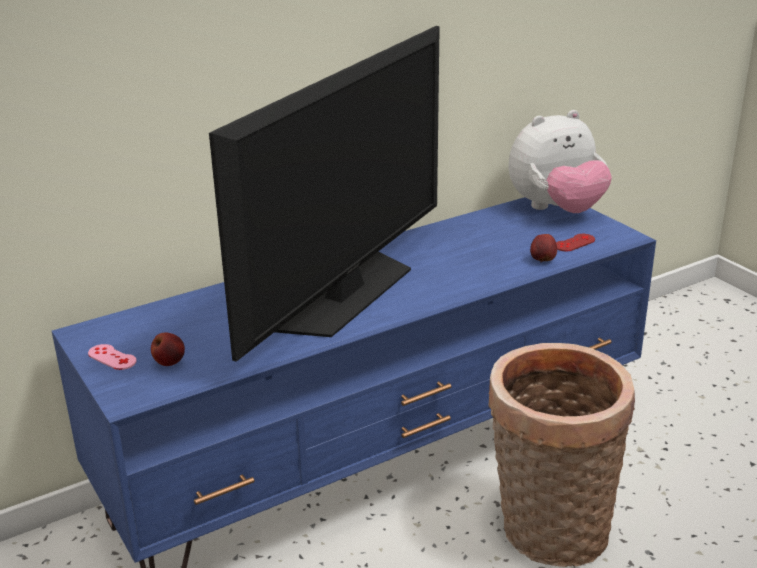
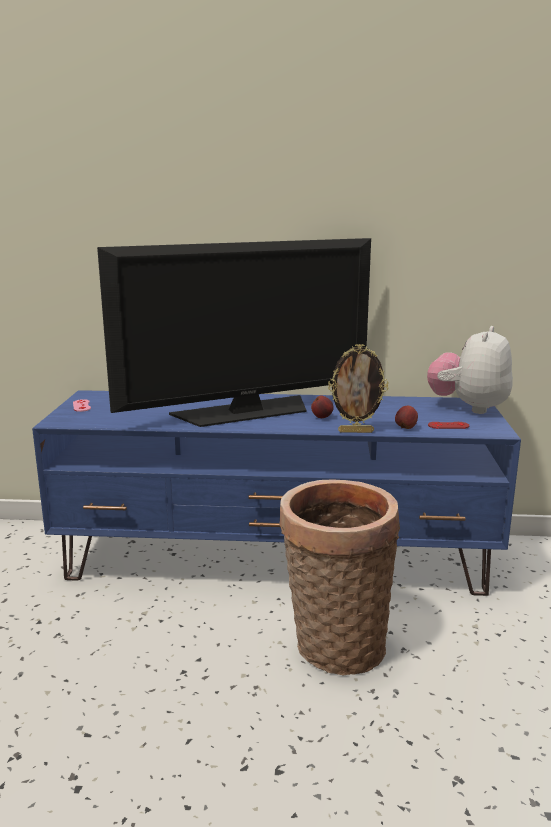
camera: 35 degrees right, 10 degrees down
(169, 363) = (101, 414): apple -> apple (322, 417)
(504, 282) = (356, 431): none -> picture frame
(556, 210) = (469, 407): plush toy -> plush toy turned 105 degrees clockwise

